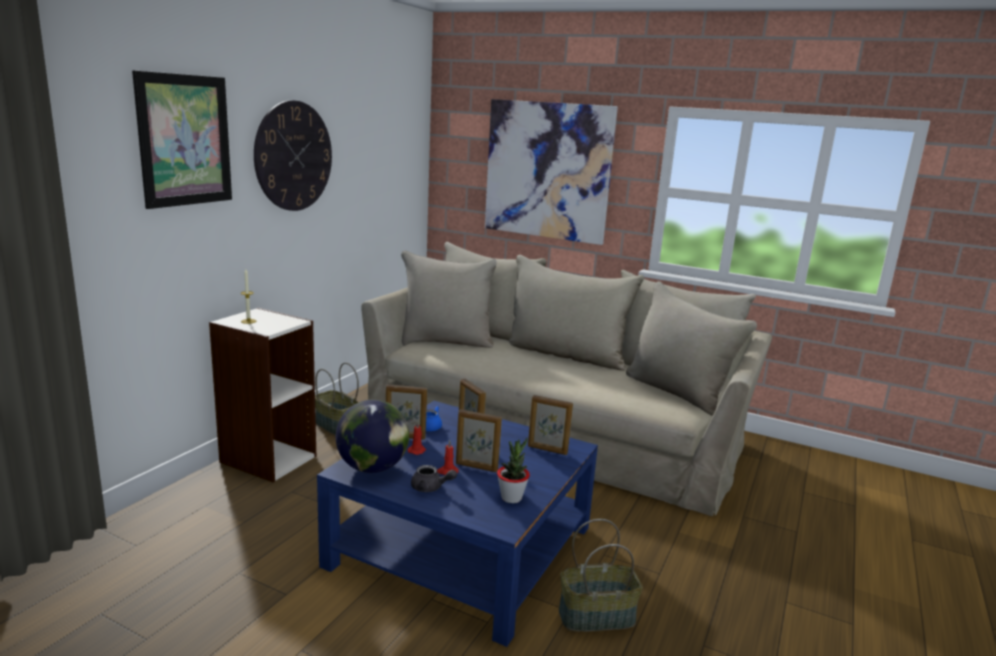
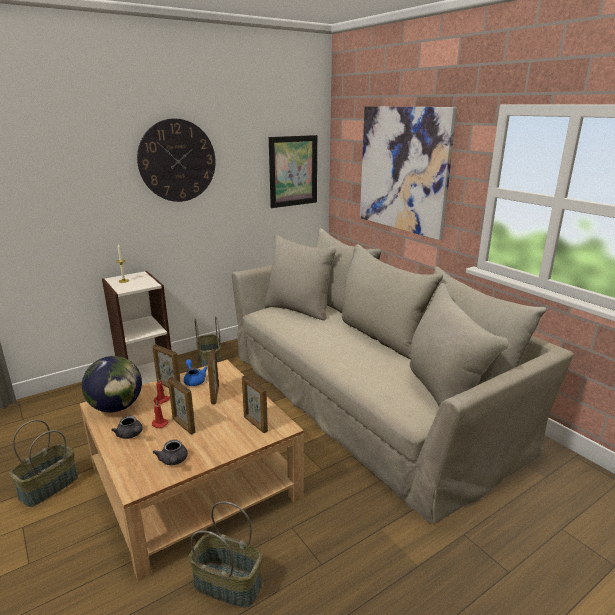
camera: 30 degrees right, 5 degrees up
(185, 140) = (72, 152): picture -> picture (293, 171)
(284, 603) = (49, 487): none -> basket
(462, 546) = (194, 482): blue coffee table -> beige coffee table
(511, 497) = (173, 461): potted plant -> grey teapot

